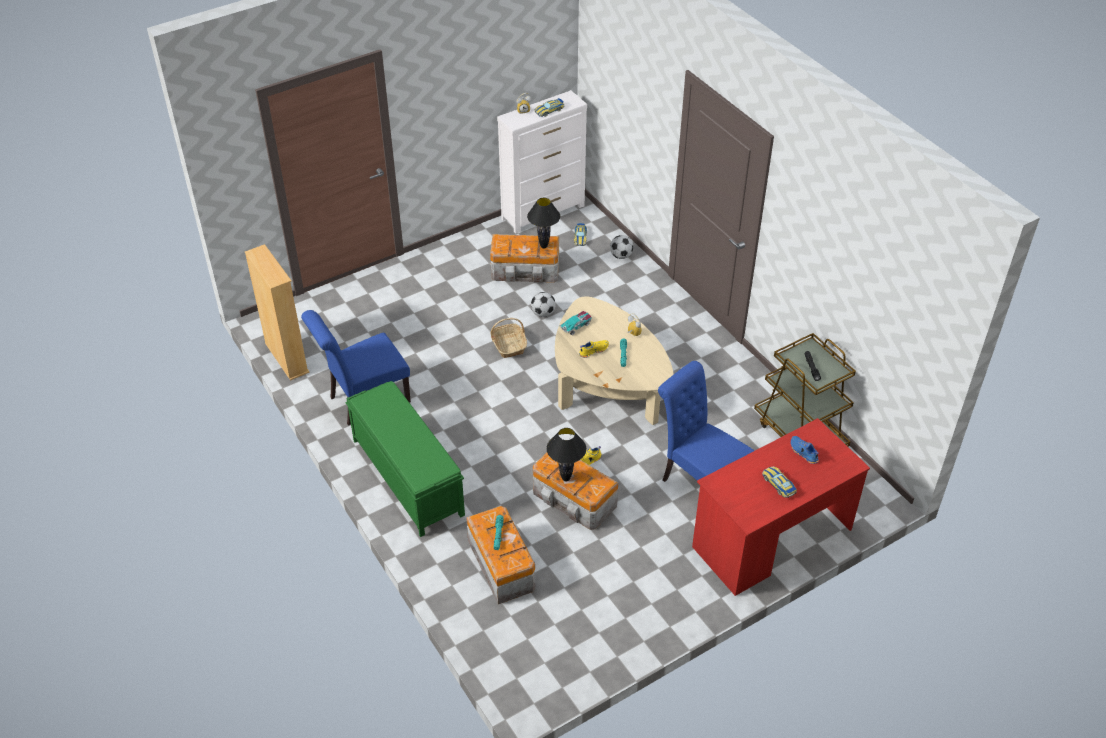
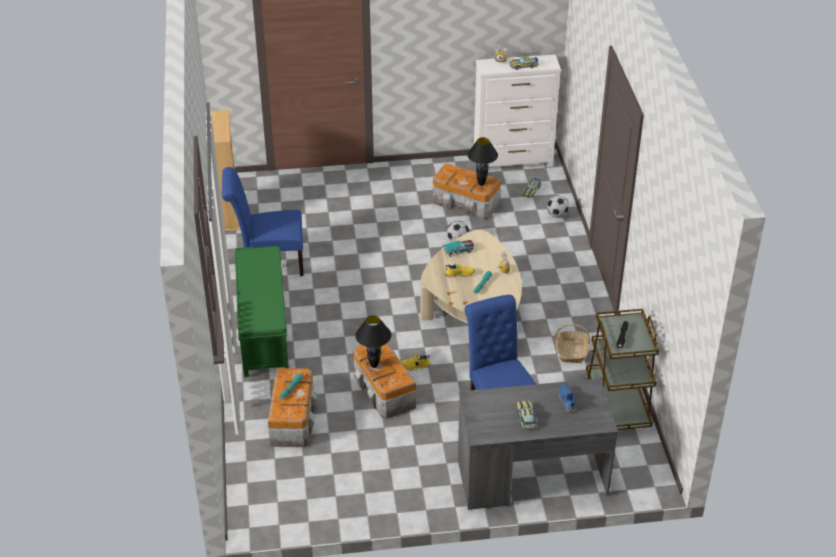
camera: 25 degrees right, 5 degrees down
(509, 345) = (412, 257): basket -> basket (572, 351)
(771, 538) = (531, 477): red desk -> grey desk

